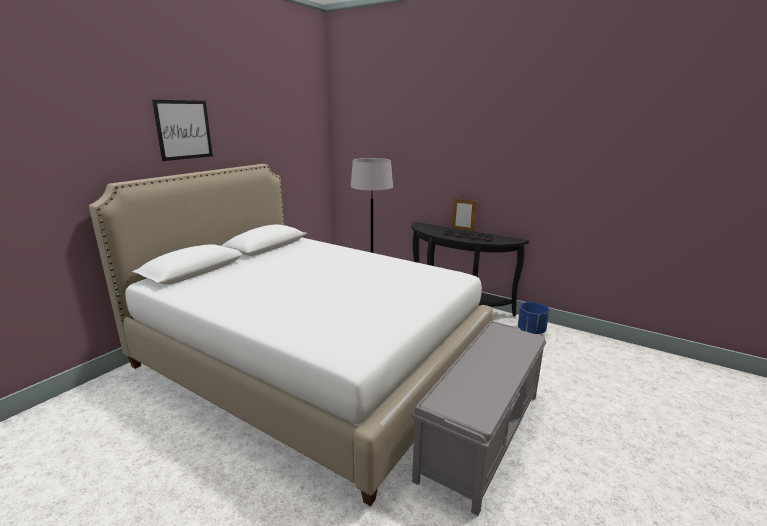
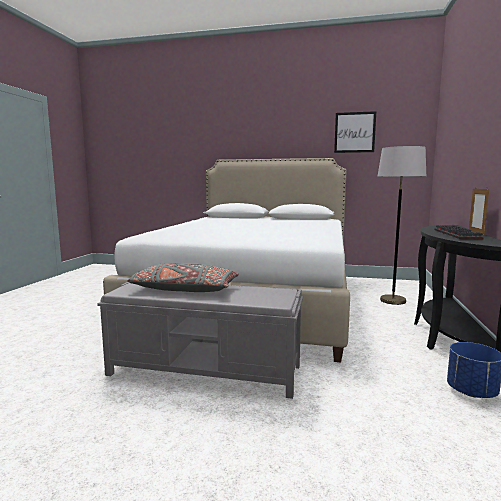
camera: 70 degrees right, 10 degrees down
(184, 130) = (273, 131): picture -> picture (354, 132)
(481, 375) = (184, 289): none -> grey pillow

